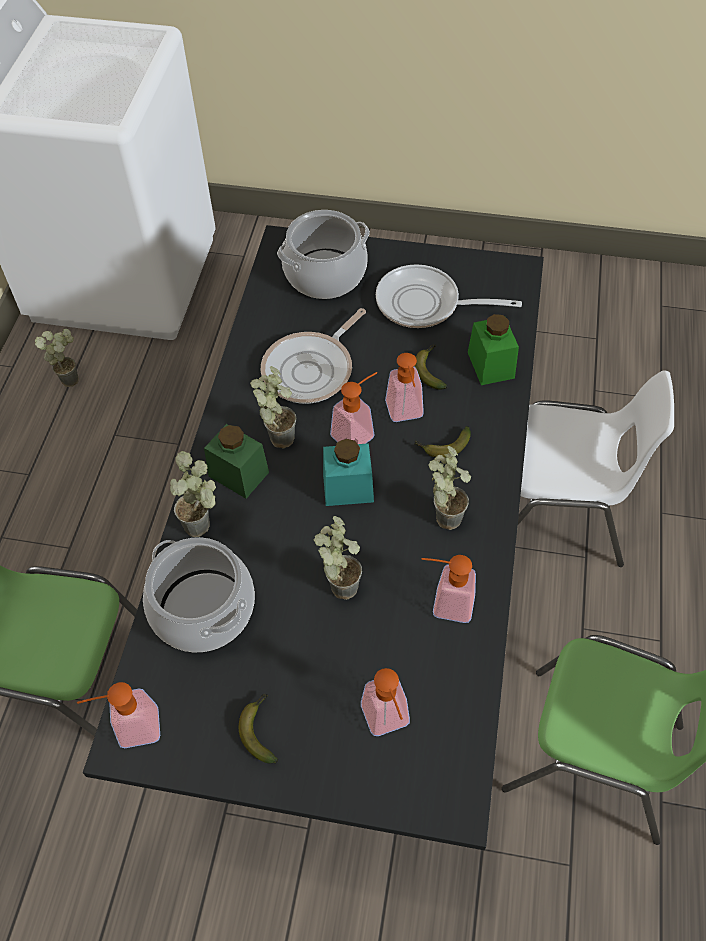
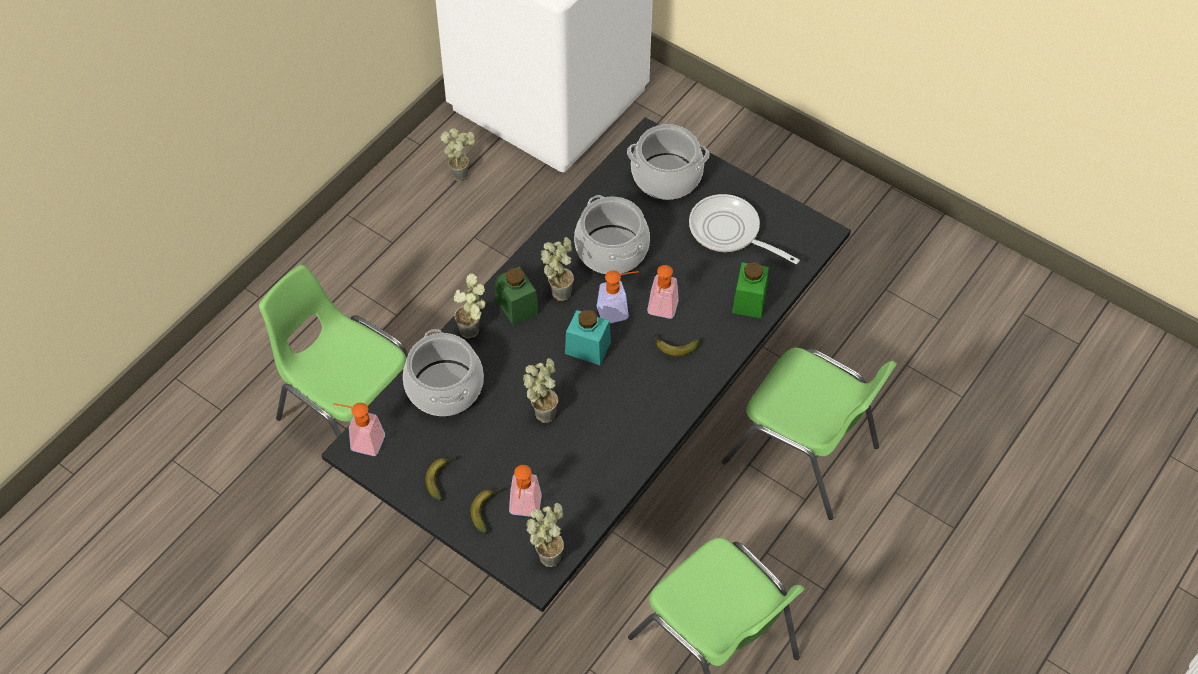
camera: 25 degrees right, 0 degrees up
(312, 369) = (612, 250): frying pan -> cooking pot
(430, 370) = (700, 286): banana -> banana (486, 510)
(443, 513) = (644, 394): potted plant -> potted plant (549, 551)
(445, 603) = (607, 454): soap dispenser -> none
(557, 514) = (803, 455): white chair -> green chair

